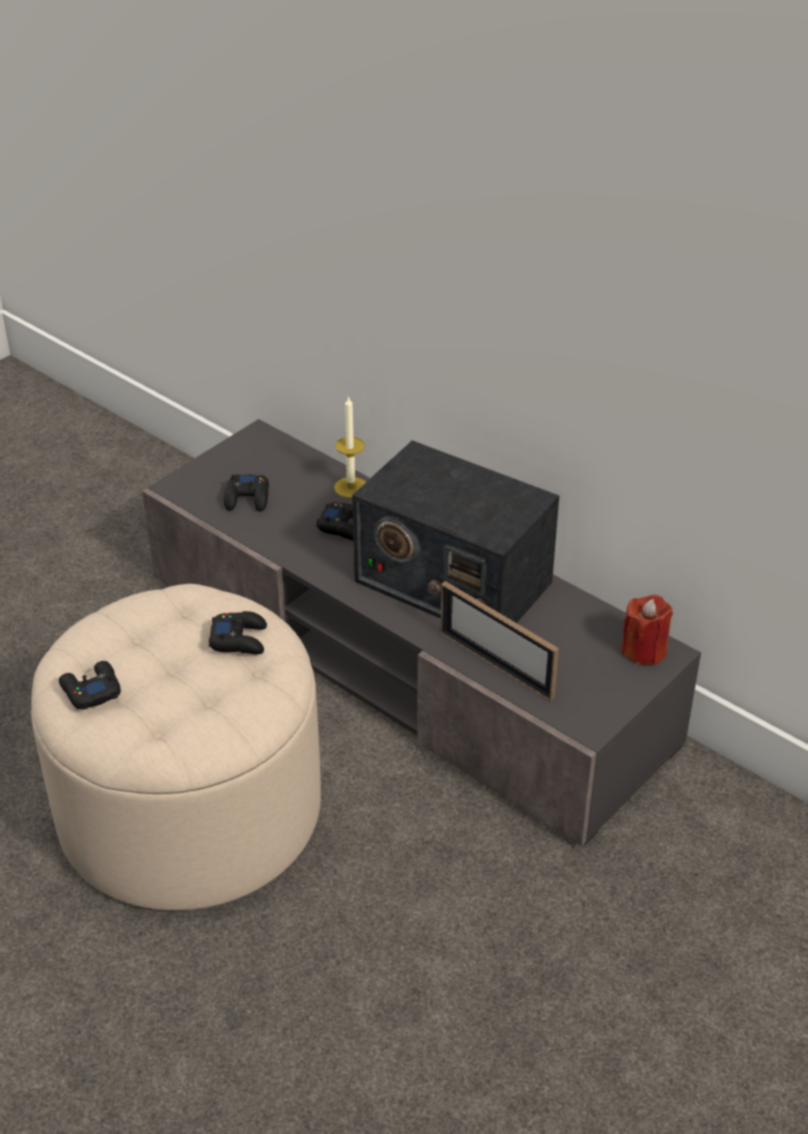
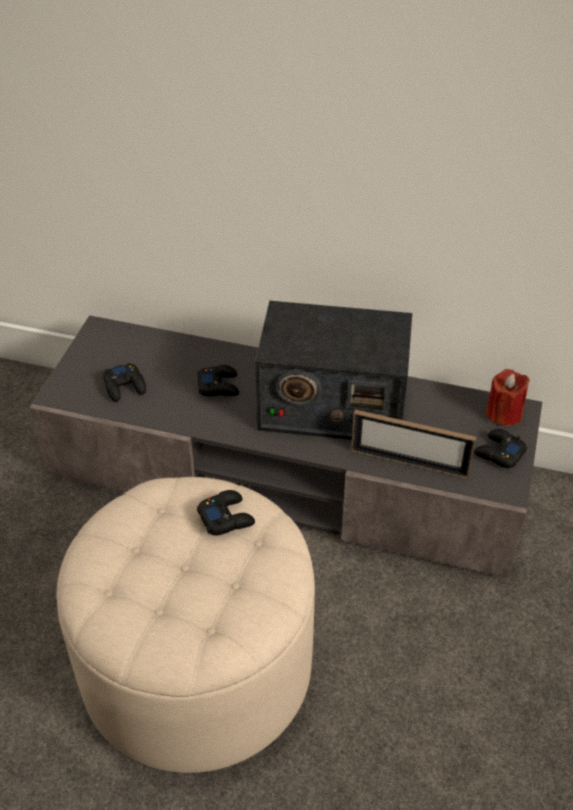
camera: 25 degrees left, 5 degrees up
(90, 690) = (129, 612): black game controller -> black game controller (499, 453)
(351, 487) = (202, 351): candle -> none

